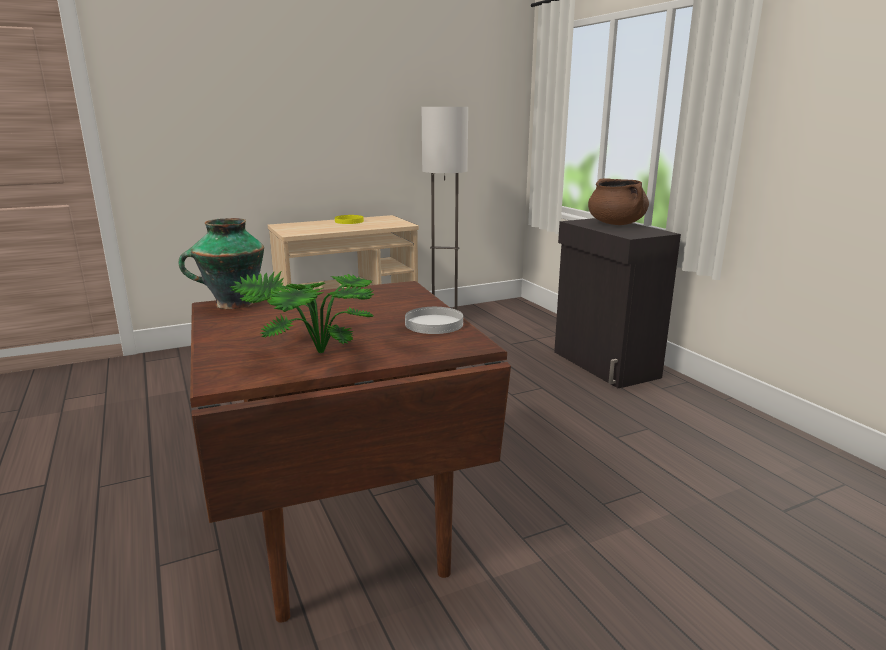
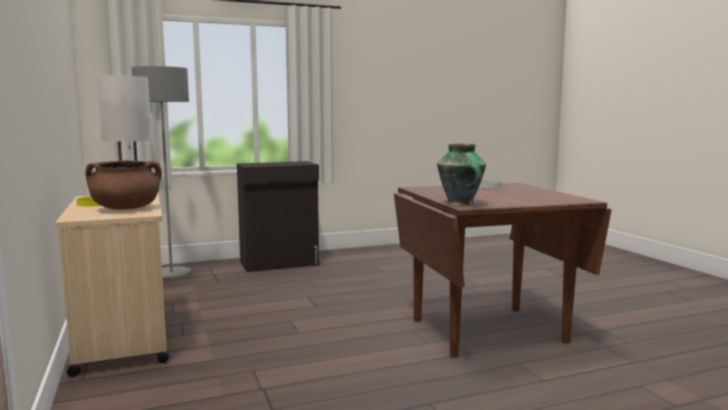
camera: 85 degrees left, 10 degrees down
(311, 354) = (542, 194): potted plant -> none
(526, 322) = (171, 274): none -> grey floor lamp
(616, 224) = (267, 163): brown cooking pot -> brown cooking pot (126, 208)

